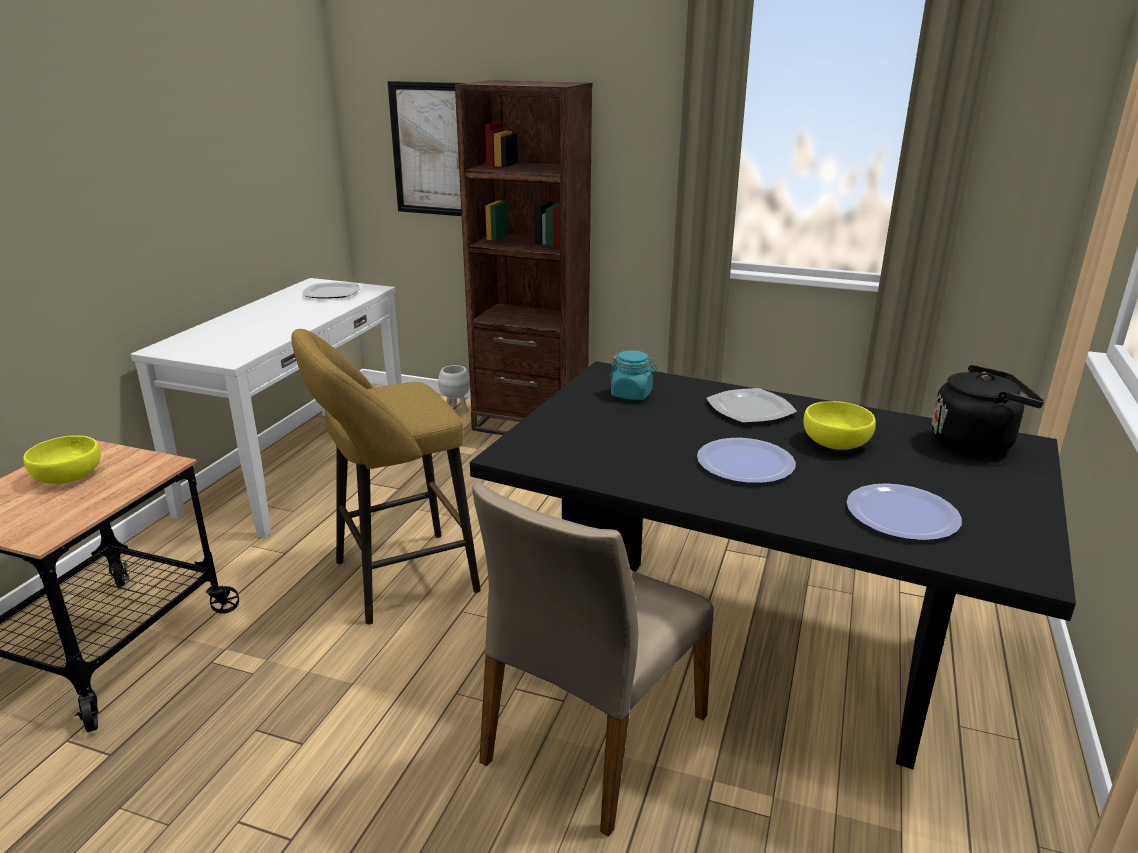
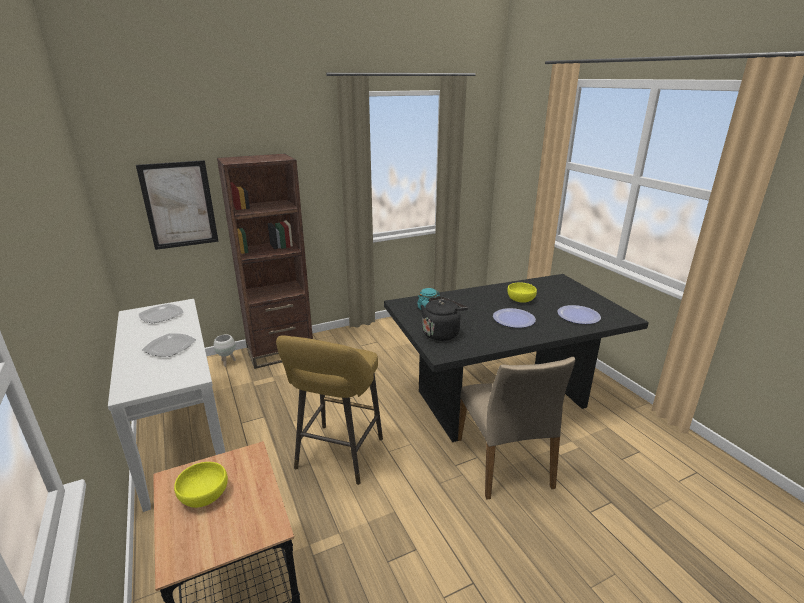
camera: 45 degrees left, 0 degrees up
(749, 409) = (475, 298): plate -> plate (169, 347)
(975, 443) = (550, 283): black kettle -> black kettle (442, 333)

